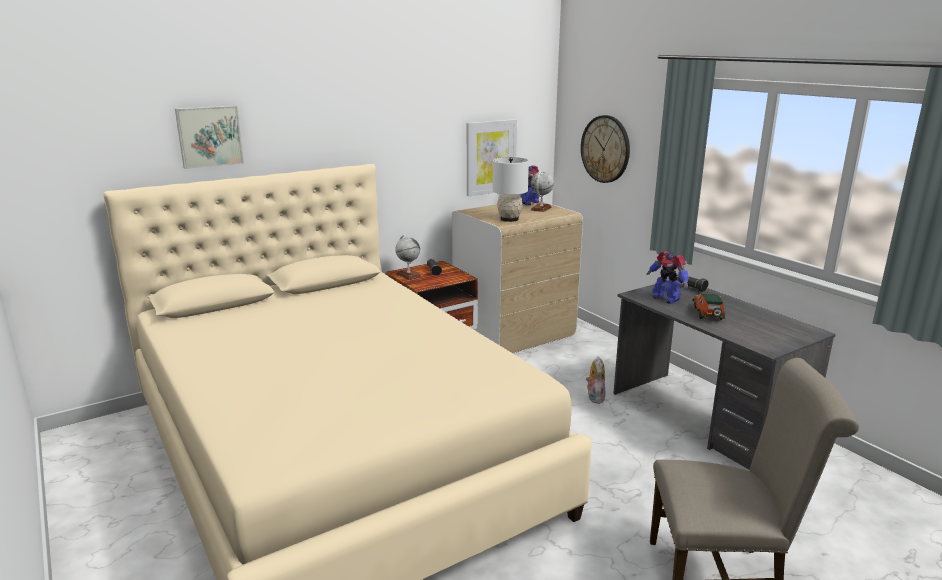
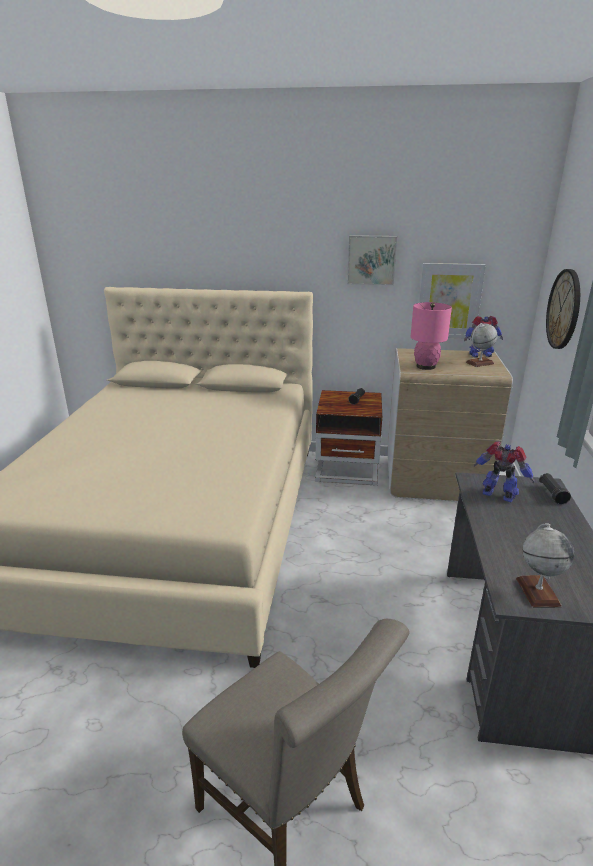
camera: 40 degrees right, 5 degrees up
(209, 136) = (181, 254): picture -> picture (371, 260)
(408, 275) = (332, 397): globe -> globe (537, 592)
(509, 219) = (425, 366): white table lamp -> pink table lamp
(594, 397) = (424, 569): plush toy -> none
(666, 298) = (498, 496): toy robot -> toy robot turned 120 degrees clockwise
(708, 314) = (514, 531): toy car -> none

